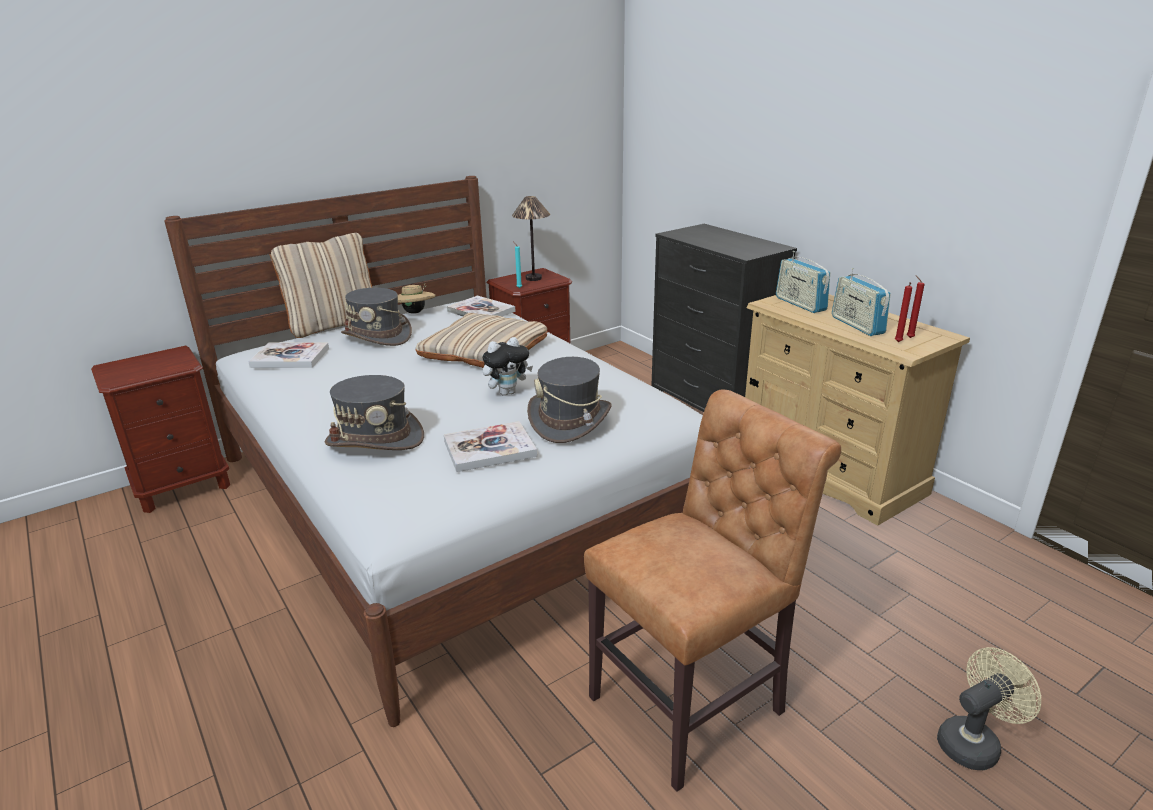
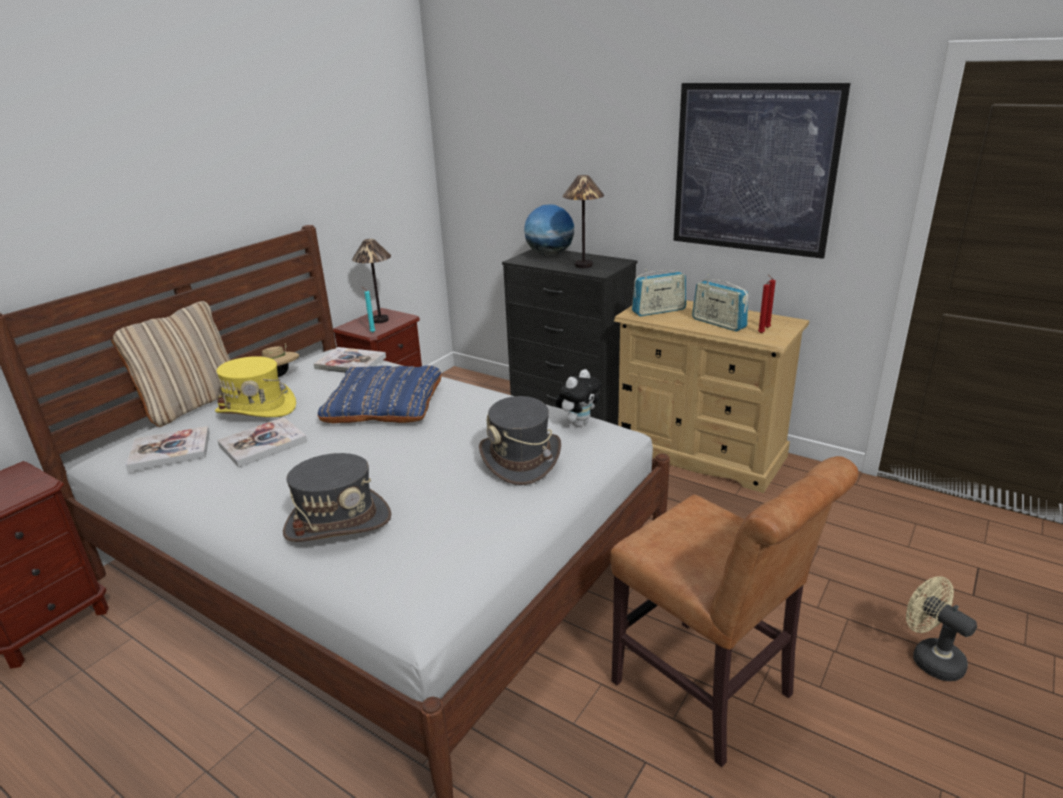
camera: 20 degrees left, 0 degrees up
(377, 336) = (257, 409): grey hat -> yellow hat
(484, 350) = (384, 403): beige pillow -> blue pillow
(489, 449) = (464, 505): book -> book (263, 444)
(507, 392) = (440, 443): plush toy -> plush toy (578, 423)
(694, 701) = (709, 694): brown chair -> brown chair turned 105 degrees clockwise
(708, 232) = (549, 255): none -> globe
(734, 246) = (583, 265): none -> table lamp
(800, 304) = (659, 311): radio -> radio turned 60 degrees counterclockwise
(927, 154) = (753, 169): none -> picture
(974, 742) = (930, 658): beige fan -> beige fan turned 75 degrees counterclockwise

